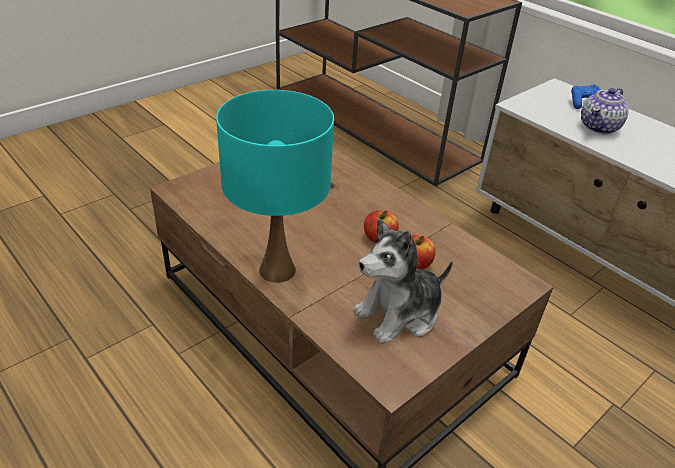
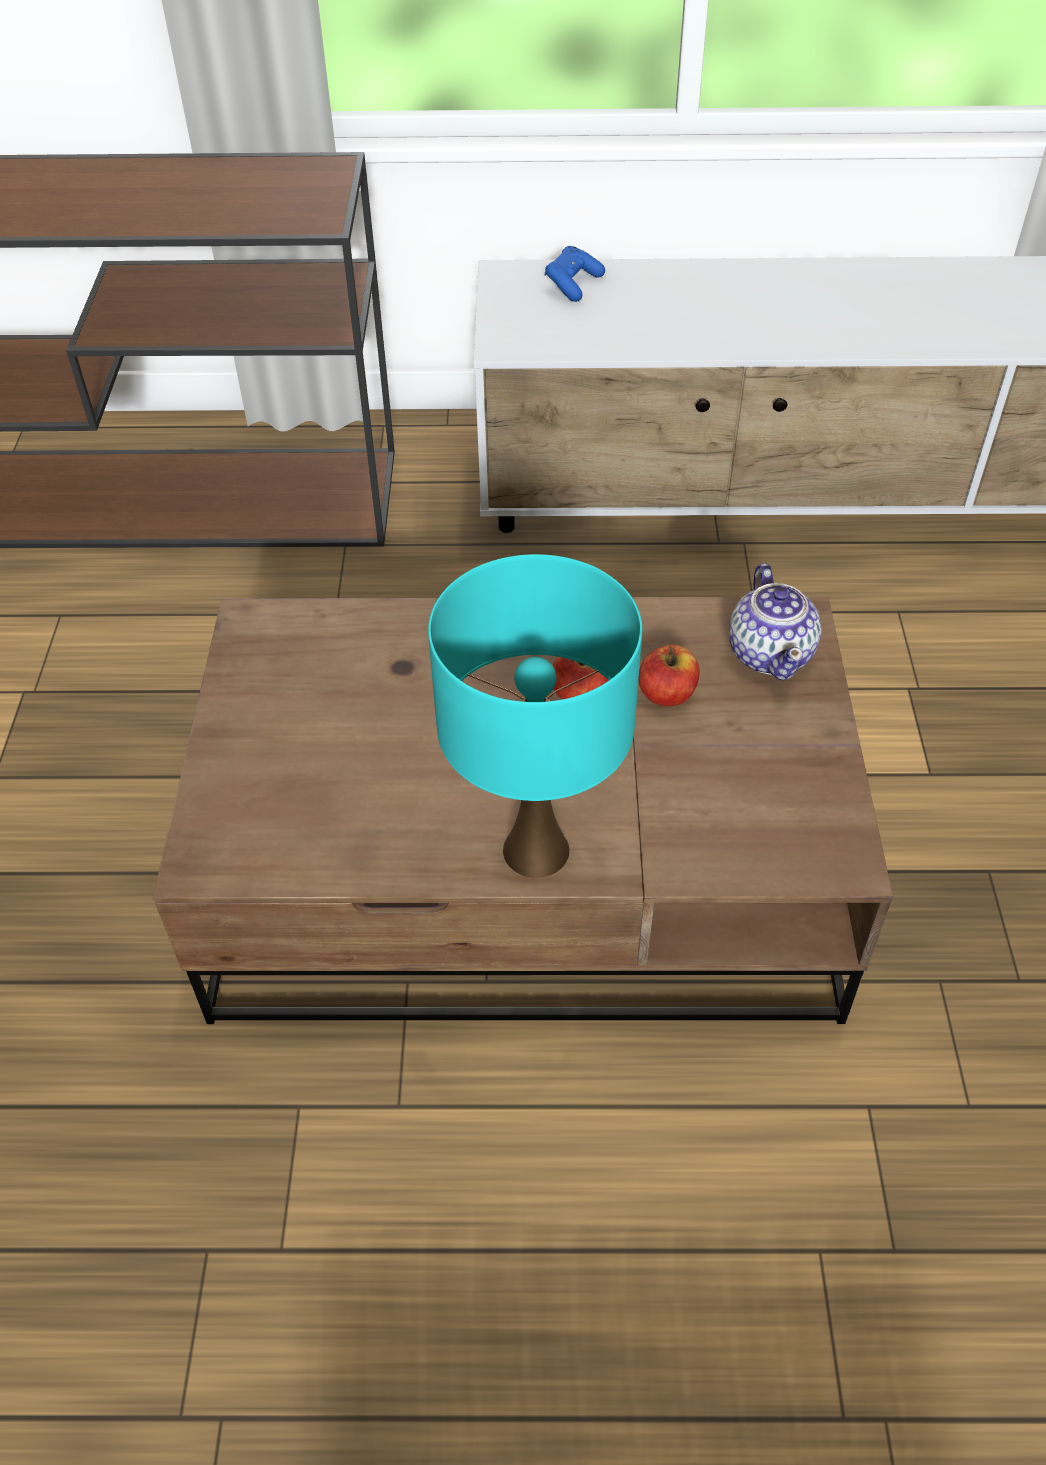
camera: 45 degrees left, 10 degrees up
(399, 313) = (742, 774): plush toy -> none
(599, 127) = (638, 316): teapot -> teapot (771, 653)

